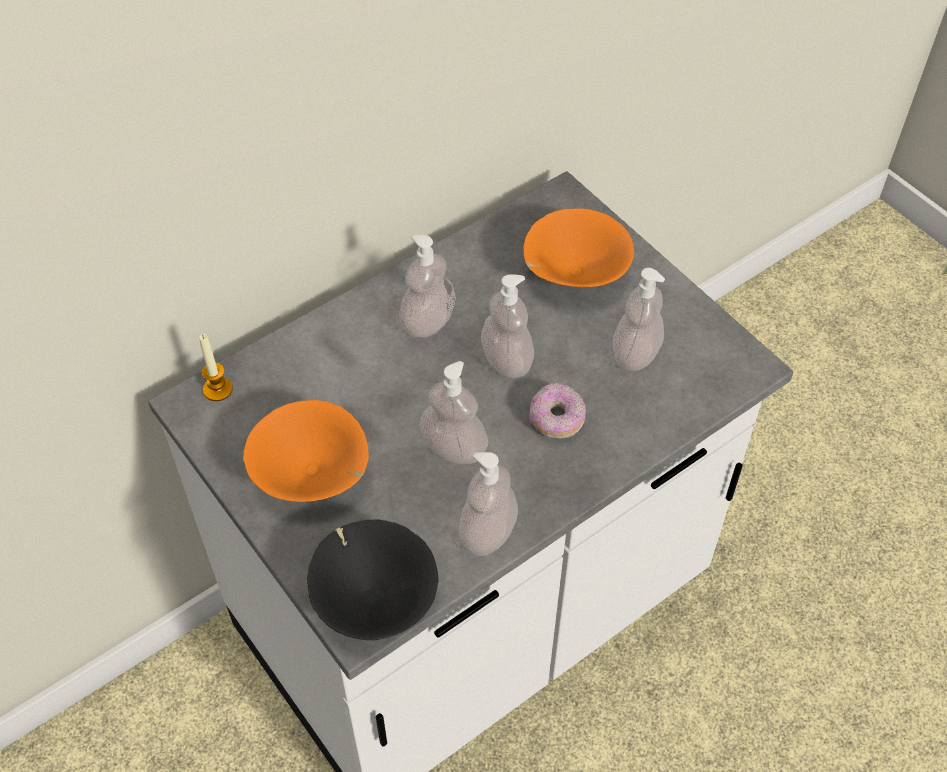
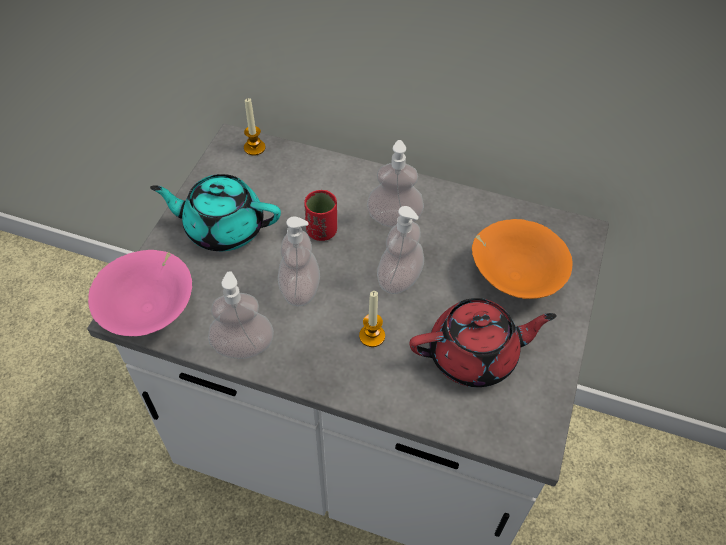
camera: 55 degrees right, 0 degrees up
(313, 476) = (223, 228): orange bowl -> turquoise teapot
(374, 597) = (150, 310): black bowl -> pink bowl
(393, 391) = (322, 231): none -> red cup
(556, 419) = (372, 336): donut -> candle
(635, 354) = (474, 355): soap dispenser -> red teapot

